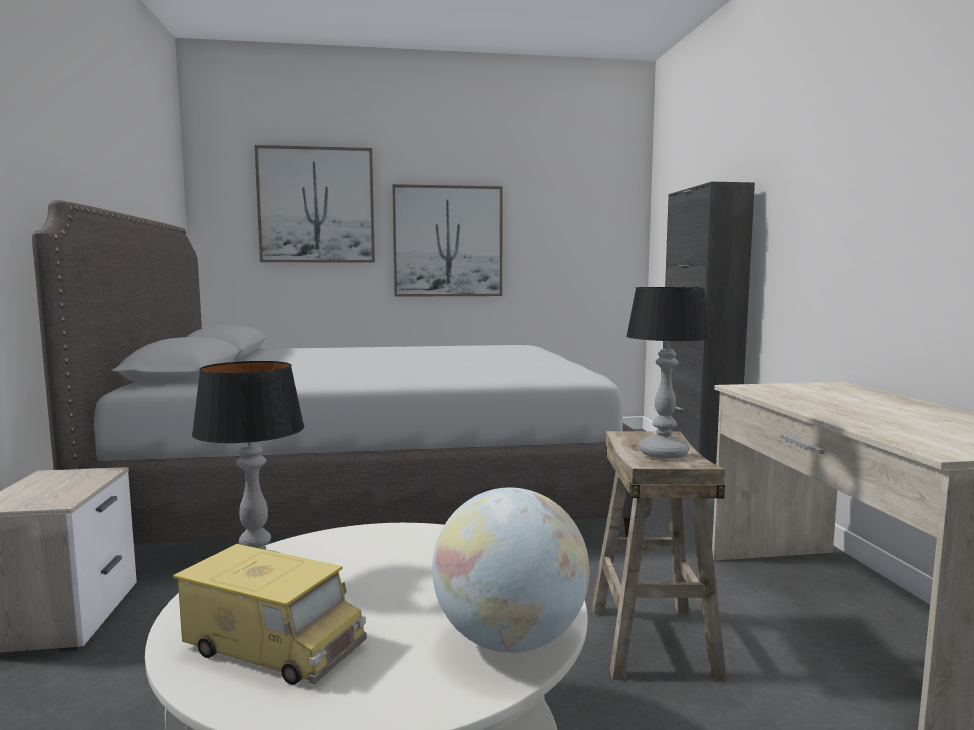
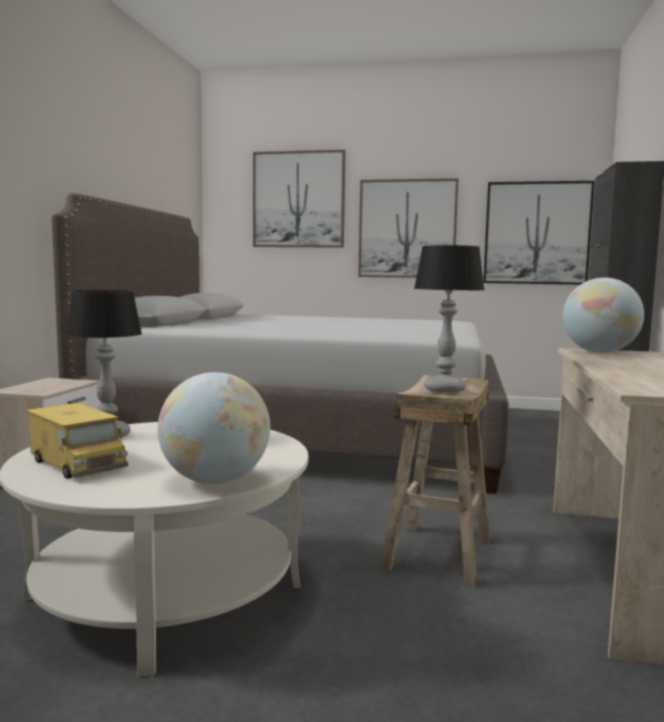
camera: 20 degrees right, 0 degrees up
(583, 247) = (537, 233): none -> picture
(766, 389) = (599, 352): none -> globe

